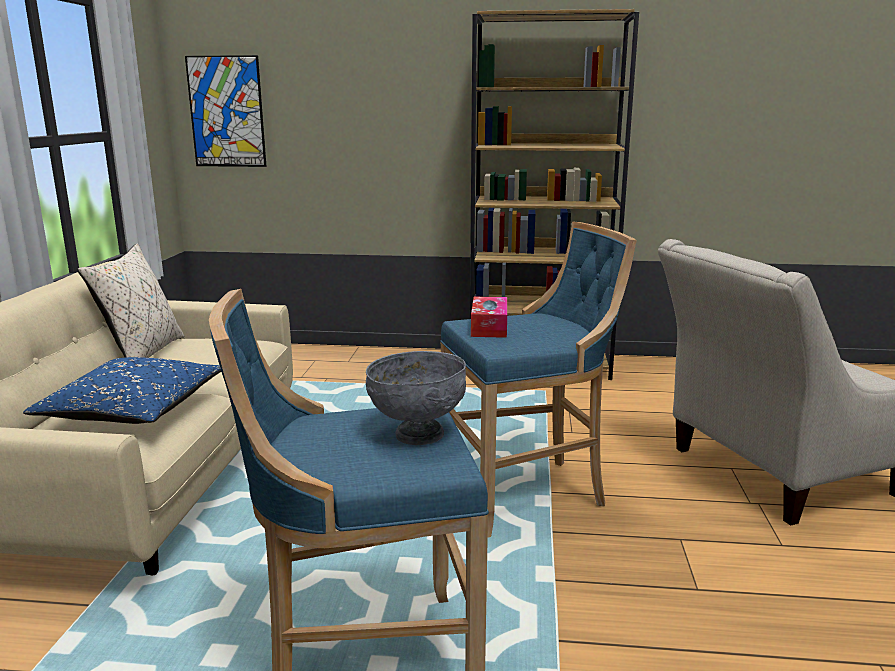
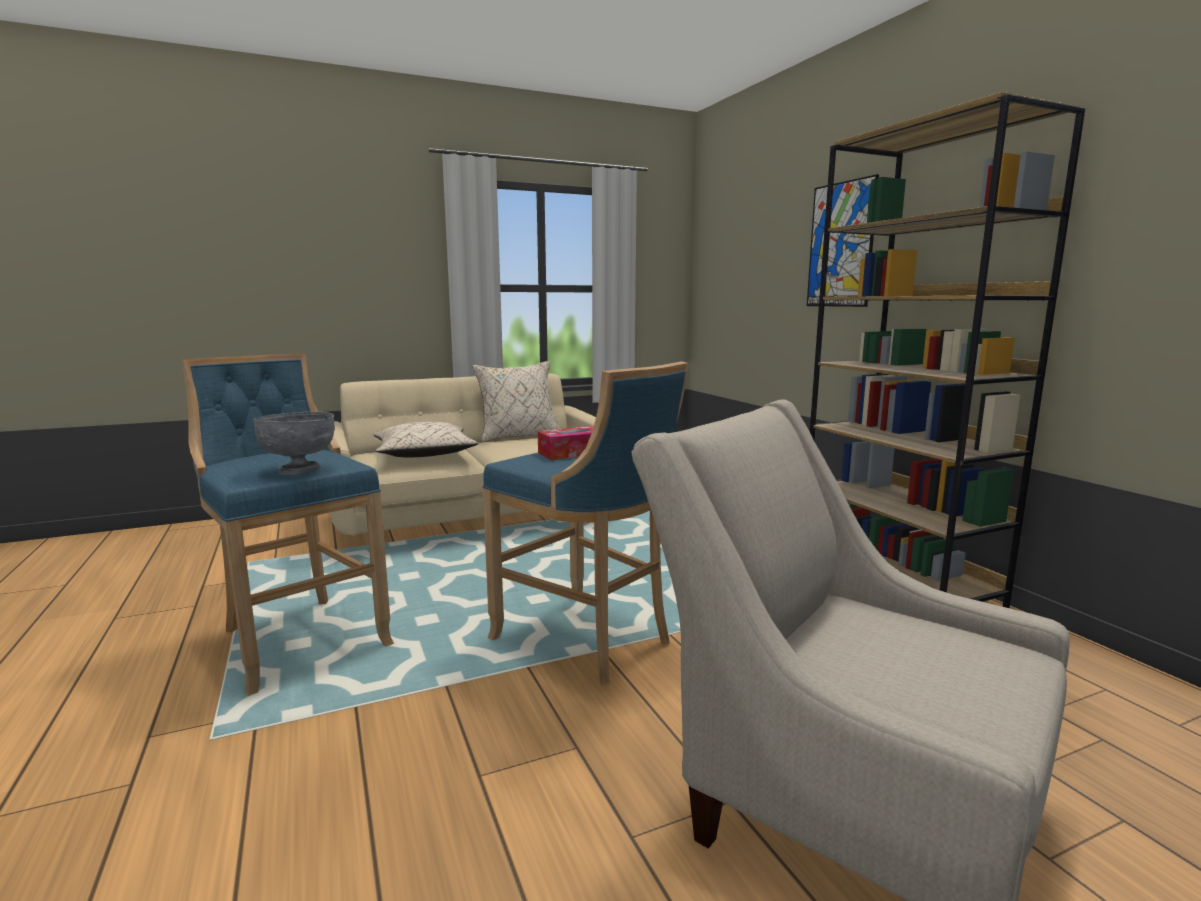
camera: 60 degrees right, 5 degrees down
(133, 410) = (424, 454): blue pillow -> beige pillow
(226, 112) = (718, 272): picture -> picture (841, 245)

